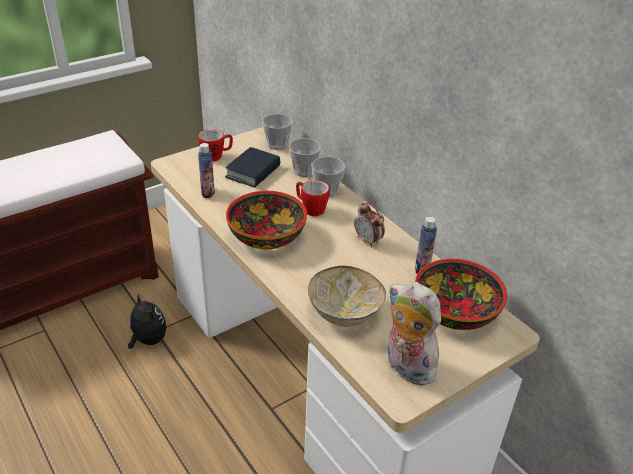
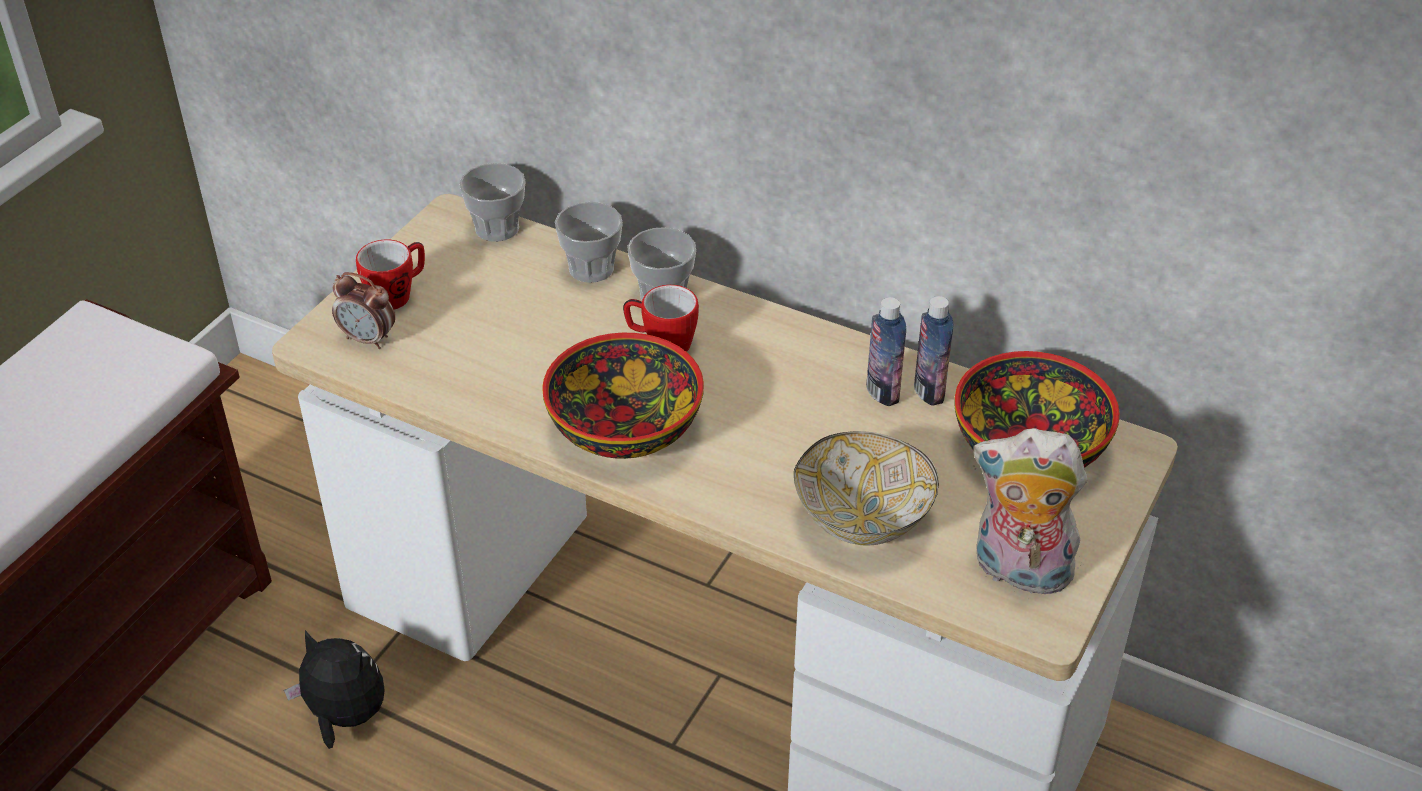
camera: 25 degrees left, 5 degrees up
(208, 192) = (444, 378): bottle -> bottle (882, 392)
(253, 172) = (497, 304): book -> none
(368, 241) = (805, 371): alarm clock -> alarm clock (368, 339)

